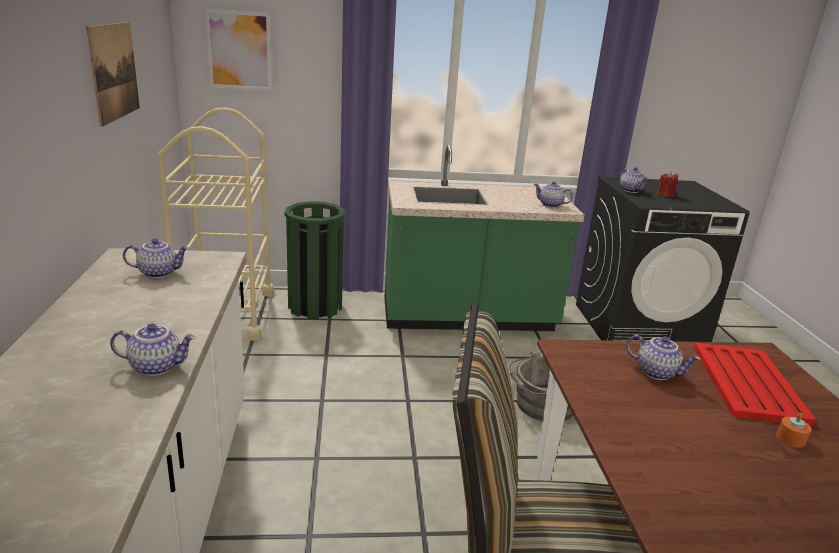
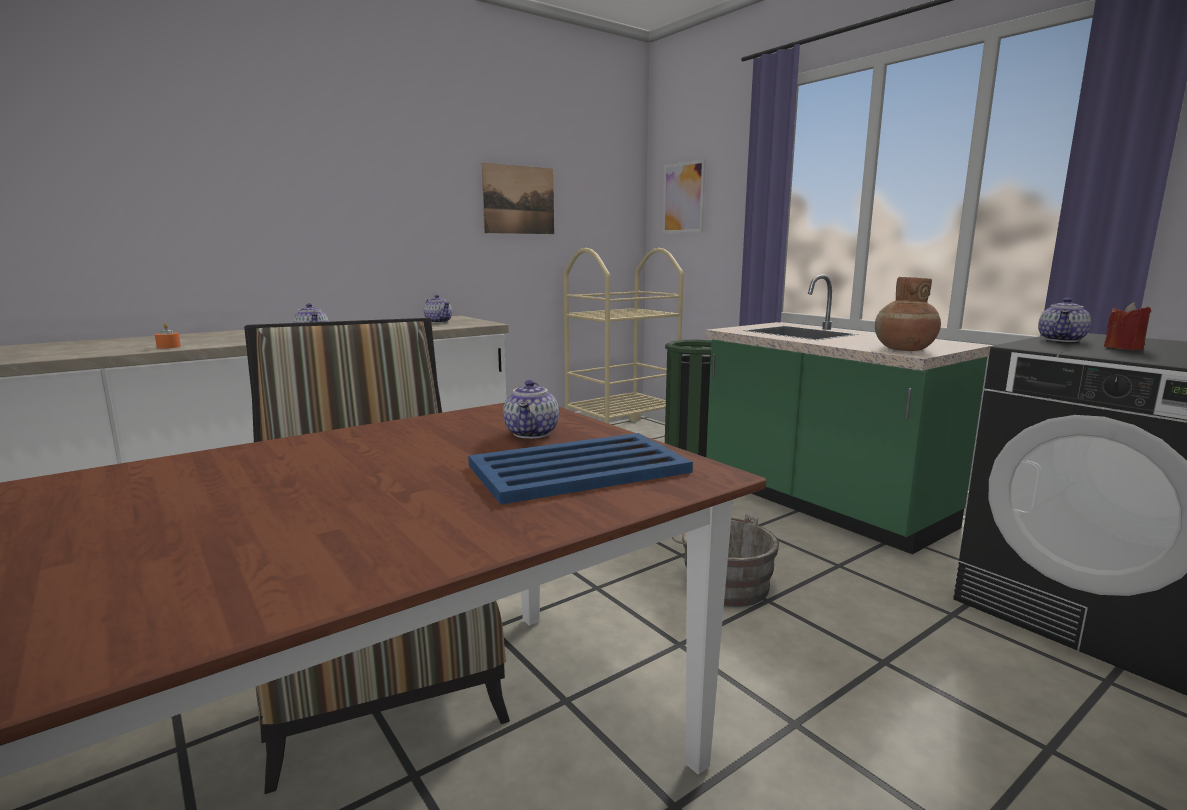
camera: 60 degrees right, 10 degrees down
(550, 205) = (903, 349): teapot -> brown vase
(748, 384) = (576, 469): red tray -> blue tray
(790, 439) = (445, 493): orange candle -> orange candle (168, 347)

